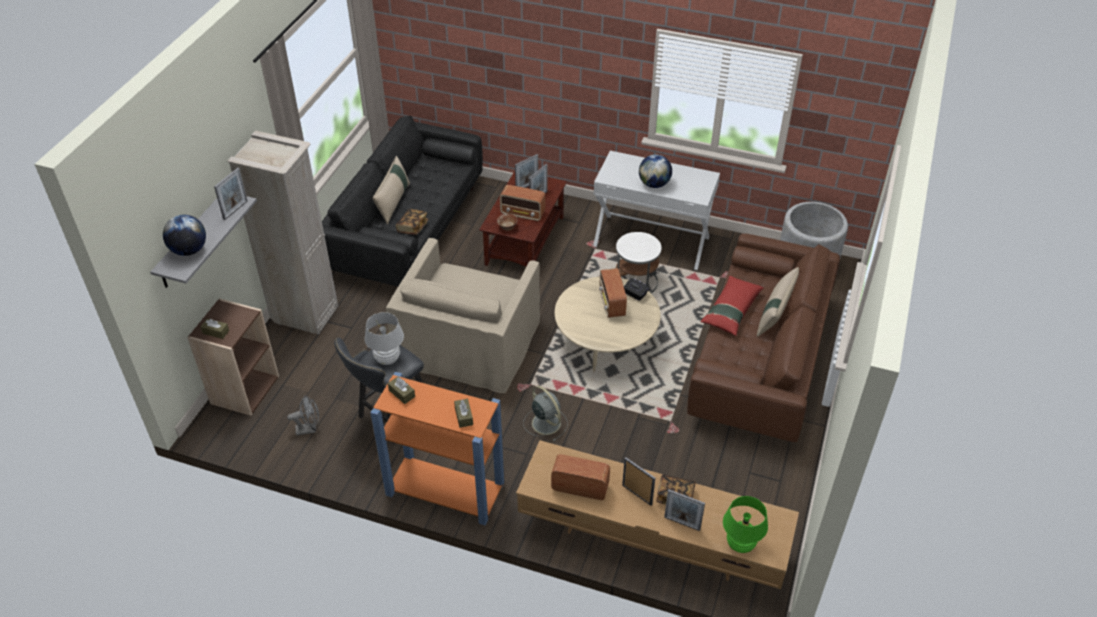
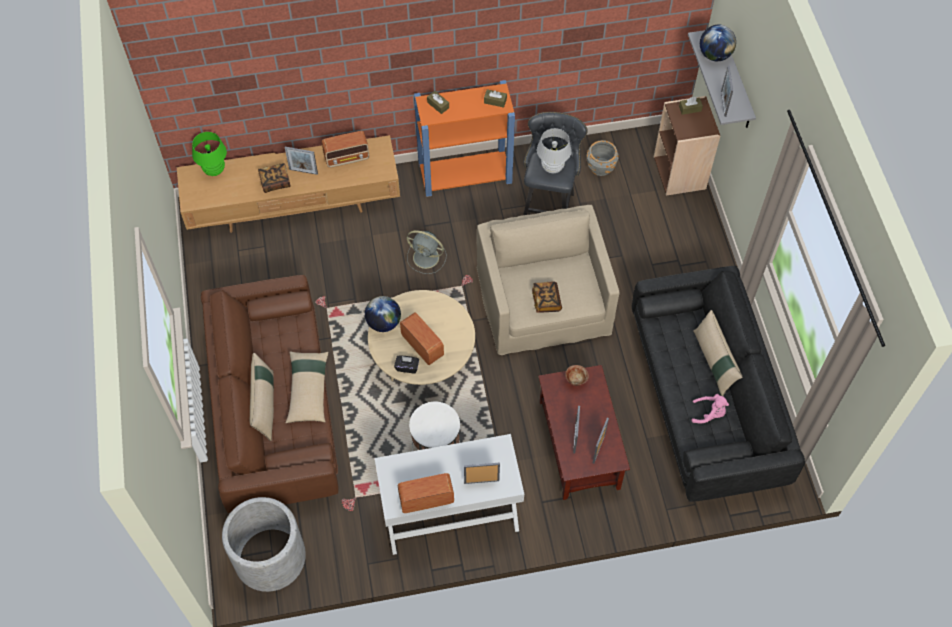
camera: 150 degrees right, 15 degrees up
(305, 313) = (703, 258): beige cabinet -> none
(309, 429) = (601, 167): grey fan -> grey planter
(412, 227) = (667, 339): book -> book (546, 301)
(429, 178) = (709, 413): none -> pink plush toy
(523, 213) = (574, 407): radio -> radio (425, 499)
(654, 184) = (446, 462): globe -> globe (383, 323)
(682, 523) = (261, 166): picture frame -> picture frame (481, 481)
(731, 310) = (308, 390): red pillow -> beige pillow

